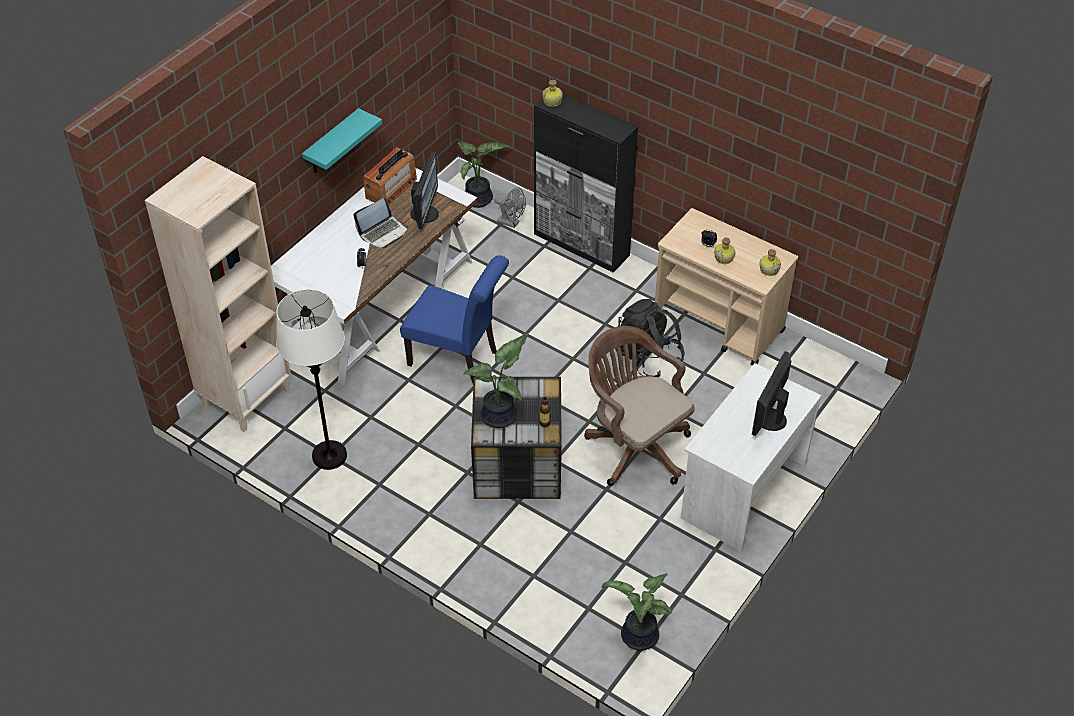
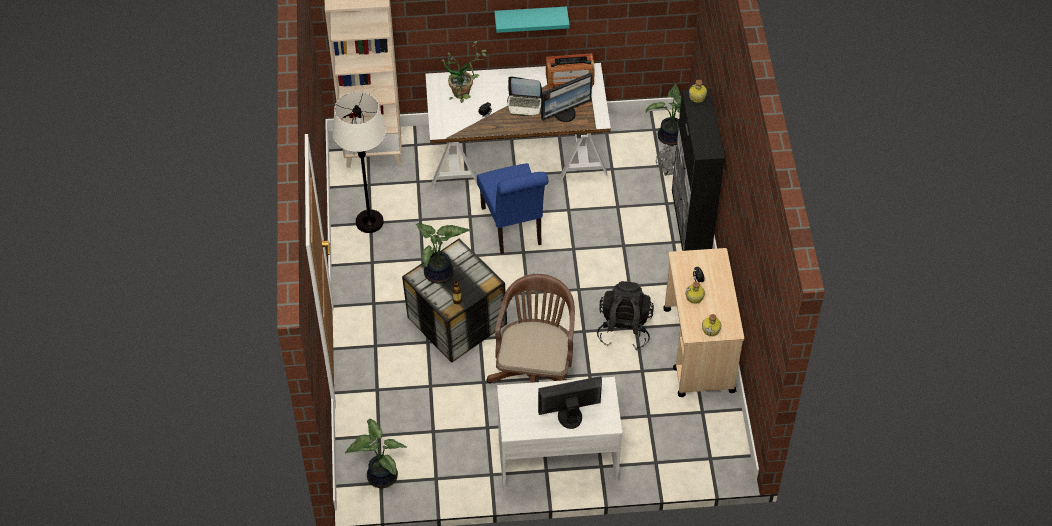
camera: 50 degrees right, 5 degrees up
(321, 264) = (465, 95): none -> potted plant

